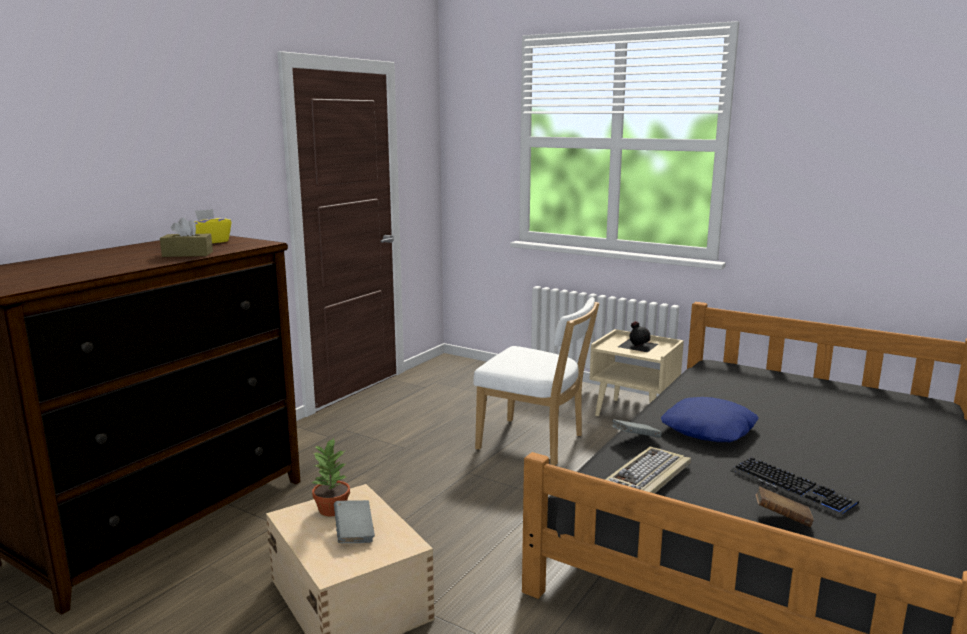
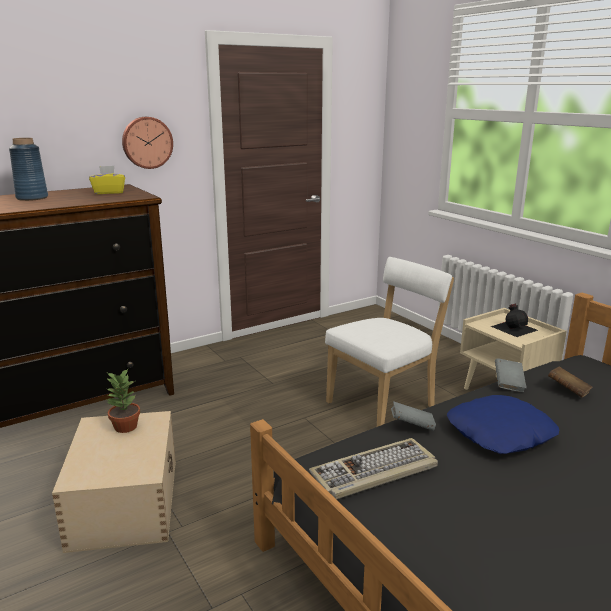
camera: 25 degrees right, 5 degrees up
(120, 254) = (32, 198): none -> blue vase
(187, 254) = (72, 201): brown tissue box -> none
(223, 181) = (147, 142): none -> wall clock
(354, 533) = (120, 452): grey book -> grey book (508, 384)
(535, 443) = (384, 403): white chair -> white chair turned 90 degrees counterclockwise
(782, 519) = (475, 558): brown book -> brown book (568, 391)
(791, 488) = (525, 524): keyboard -> none

